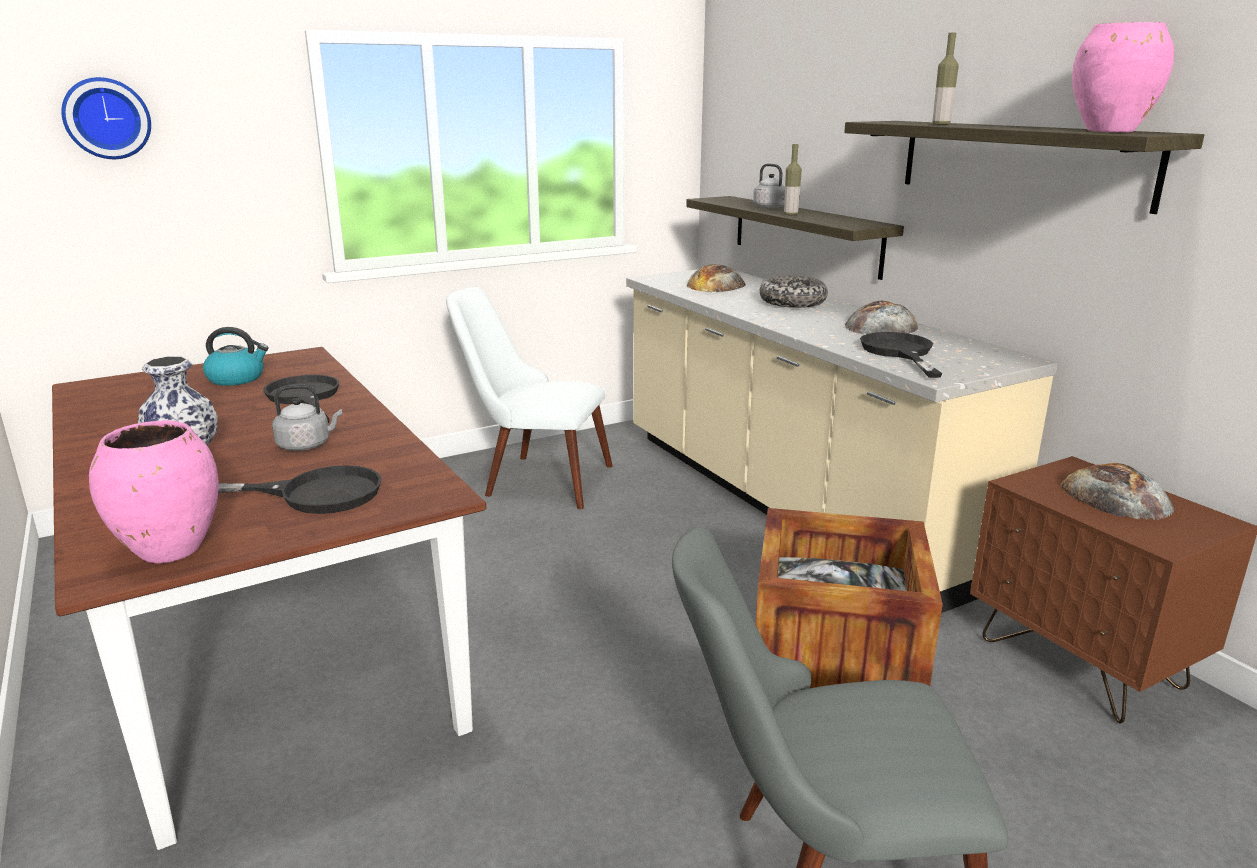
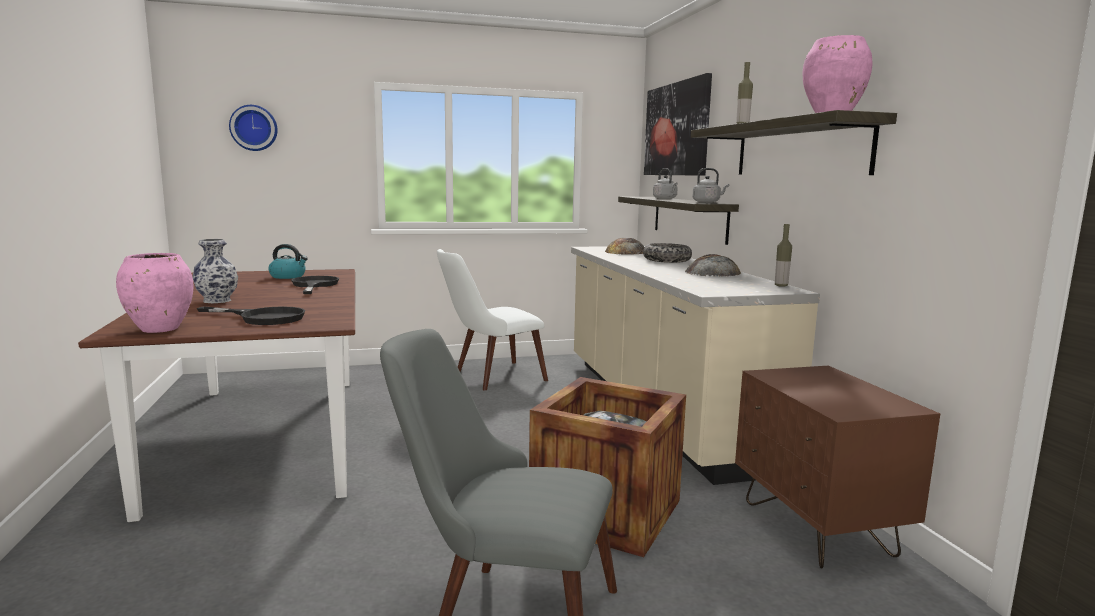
camera: 15 degrees right, 10 degrees down
(307, 445) = (287, 301): grey kettle -> grey kettle (707, 202)
(533, 479) = (489, 377): white chair -> white chair turned 60 degrees counterclockwise
(777, 102) = (676, 129): none -> picture
(790, 214) = (670, 200): bottle -> bottle (781, 285)
(900, 352) = (704, 282): black frying pan -> none
(1115, 497) = (835, 387): bread -> none

